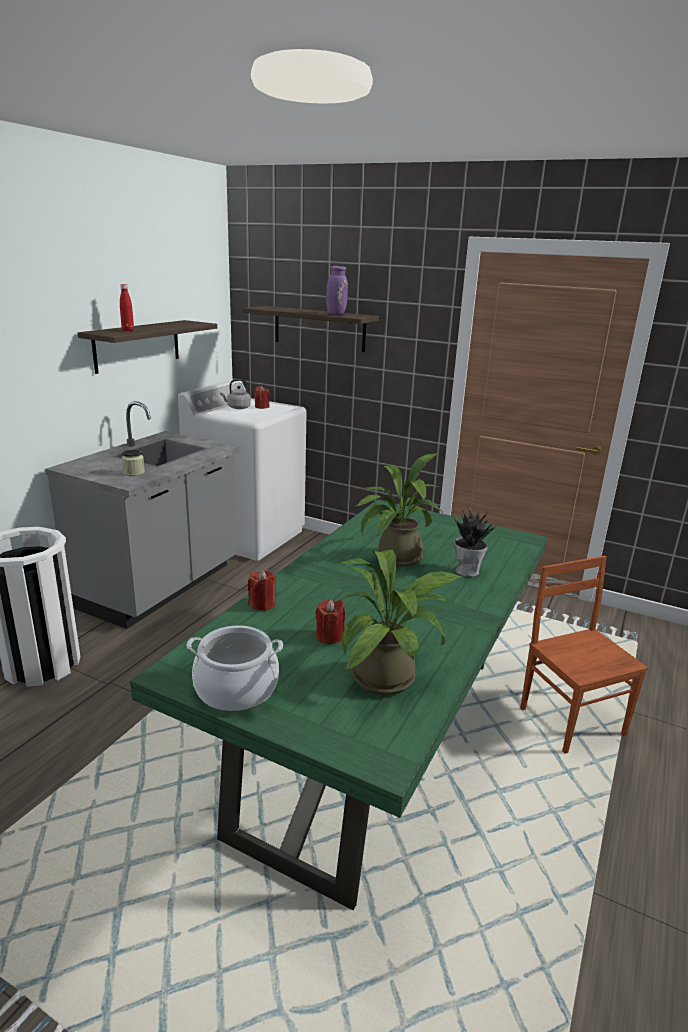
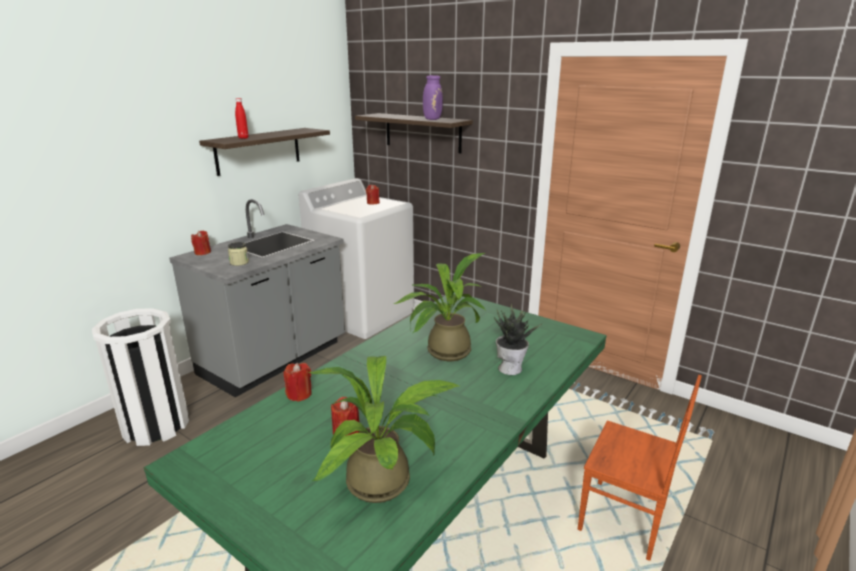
camera: 10 degrees right, 0 degrees up
(83, 463) = (202, 252): none -> red candle
(236, 690) = (233, 485): cooking pot -> none
(237, 408) = (351, 204): grey kettle -> none
(572, 720) = (623, 520): brown chair -> brown chair turned 135 degrees clockwise

